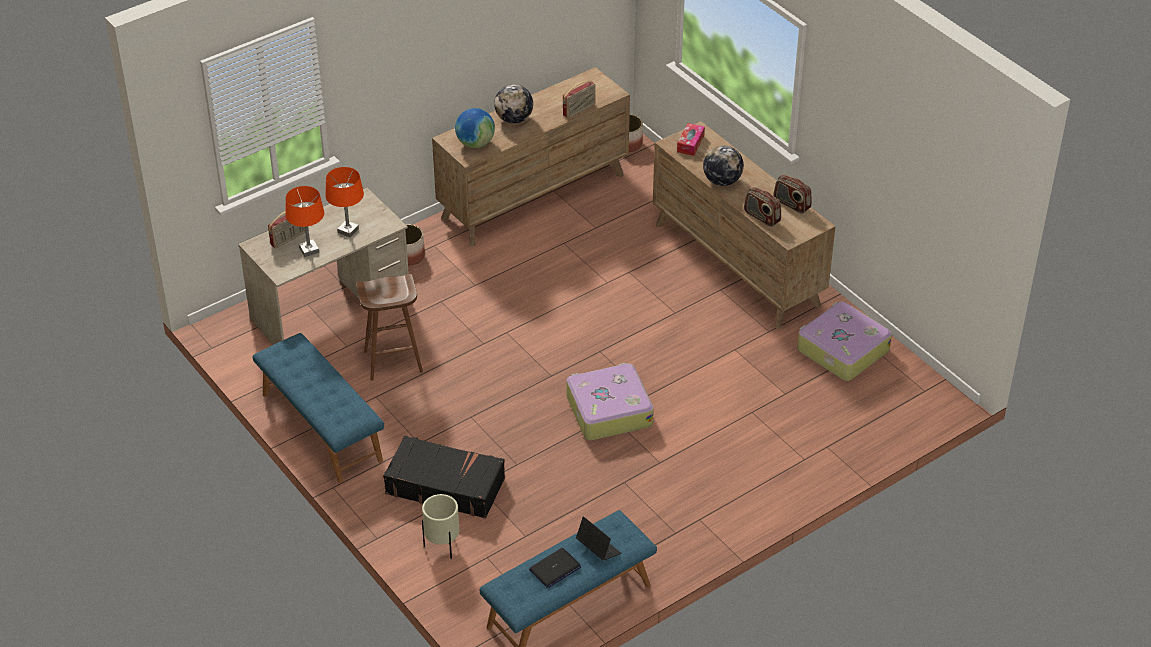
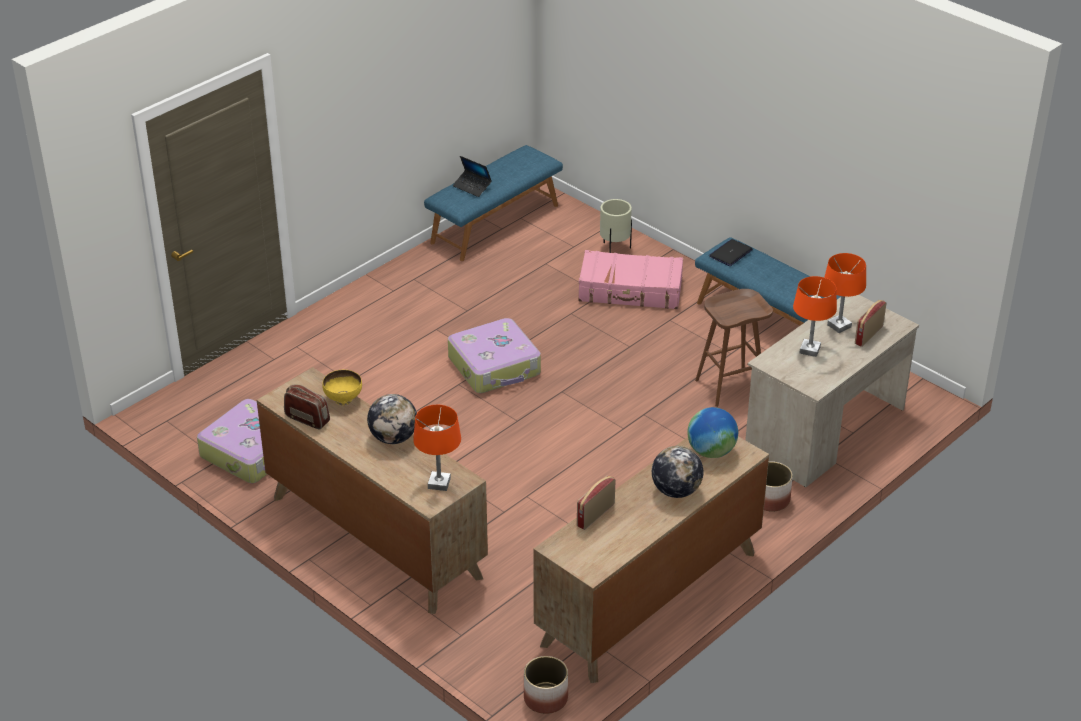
camera: 170 degrees right, 5 degrees down
(445, 485) = (630, 291): black suitcase -> pink suitcase
(554, 569) = (504, 172): laptop -> laptop (730, 253)
(690, 144) = (439, 483): tissue box -> orange table lamp
(761, 217) = (343, 400): radio -> yellow bowl

